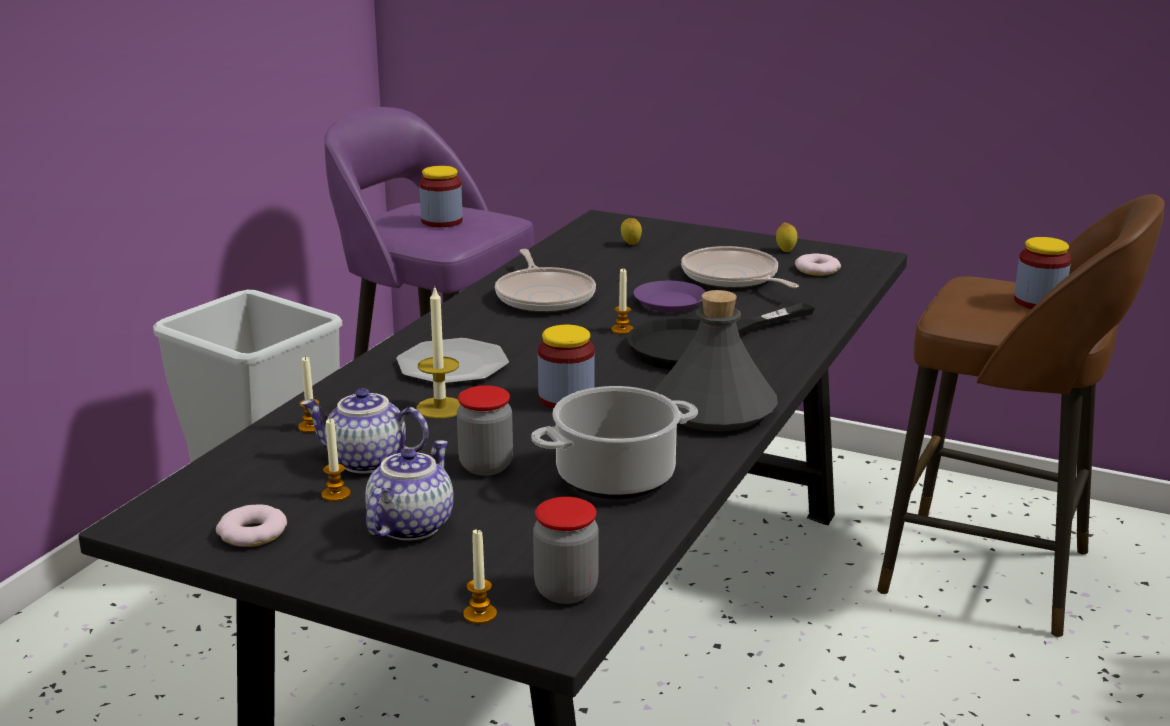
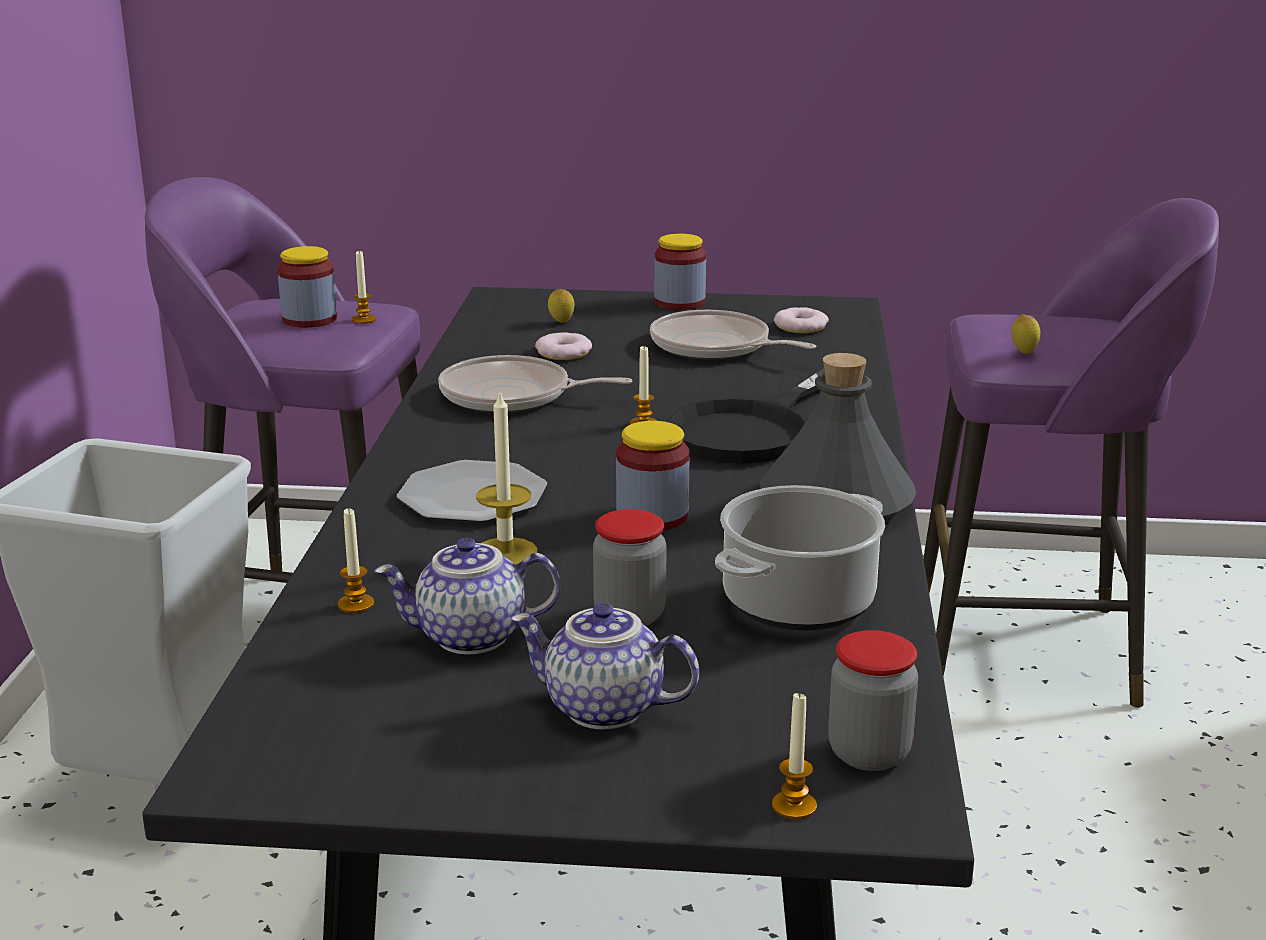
camera: 20 degrees left, 0 degrees up
(252, 533) = (400, 761): donut -> donut (563, 353)
(336, 494) = (468, 687): candle -> candle (364, 320)
(409, 525) = (601, 709): teapot -> teapot turned 75 degrees counterclockwise
(544, 296) = (512, 396): frying pan -> frying pan turned 135 degrees clockwise
(669, 302) = (668, 384): purple plate -> none
(785, 251) = (746, 310): lemon -> lemon (1023, 352)
(993, 574) = (1032, 651): brown stool -> purple stool
(1038, 302) = (1075, 332): jar -> jar (679, 302)

